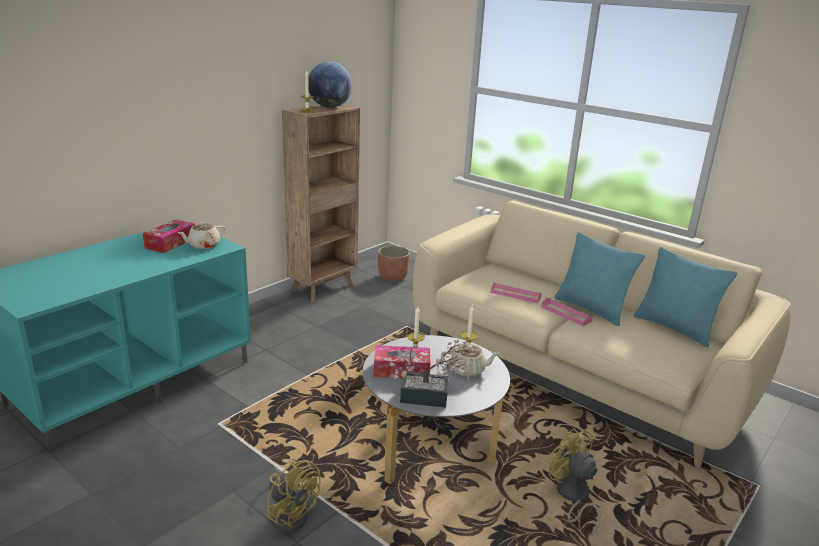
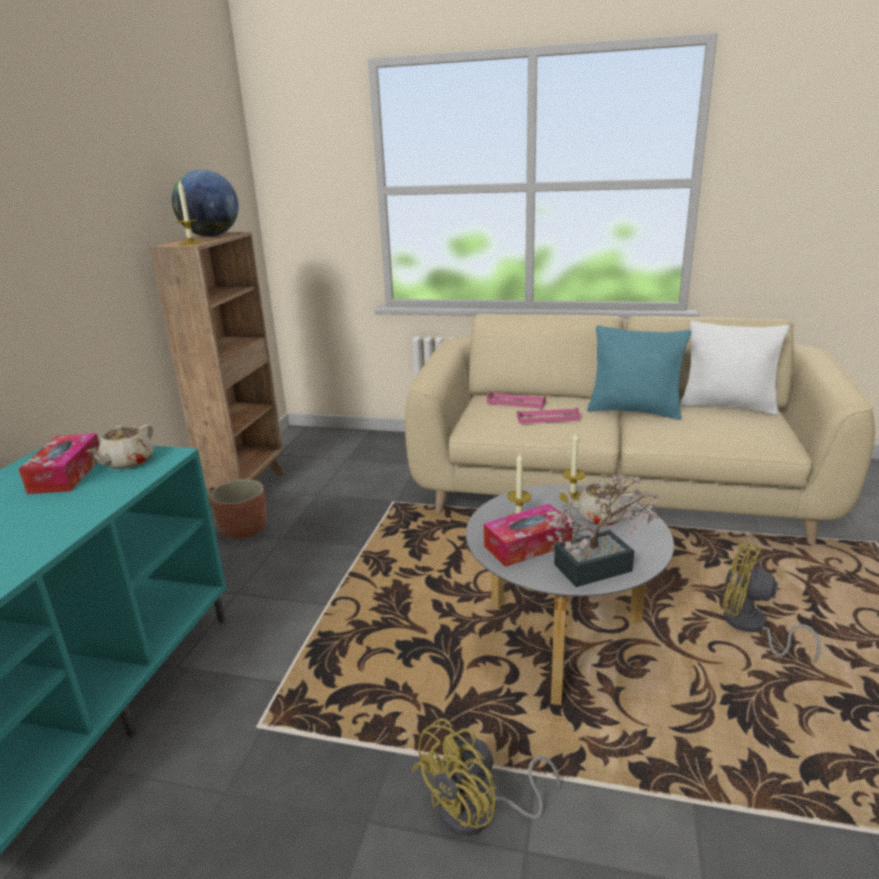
camera: 25 degrees left, 0 degrees up
(291, 514) = (479, 813): yellow fan -> yellow fan turned 120 degrees clockwise
(393, 277) = (323, 451): planter -> planter (244, 530)
(468, 370) = (599, 517): beige teapot -> beige teapot turned 150 degrees counterclockwise
(566, 314) = (620, 423): pink tray -> pink tray (516, 403)
(674, 328) = (727, 406): turquoise pillow -> white pillow

